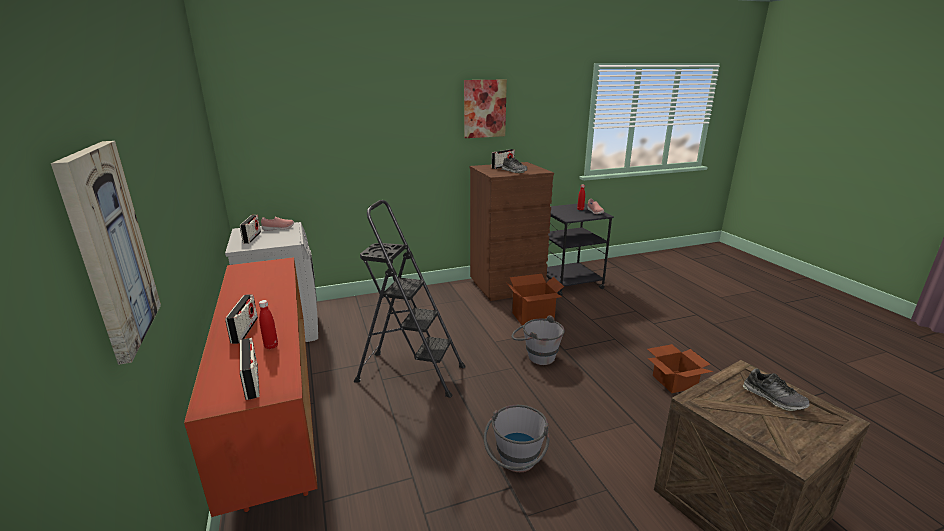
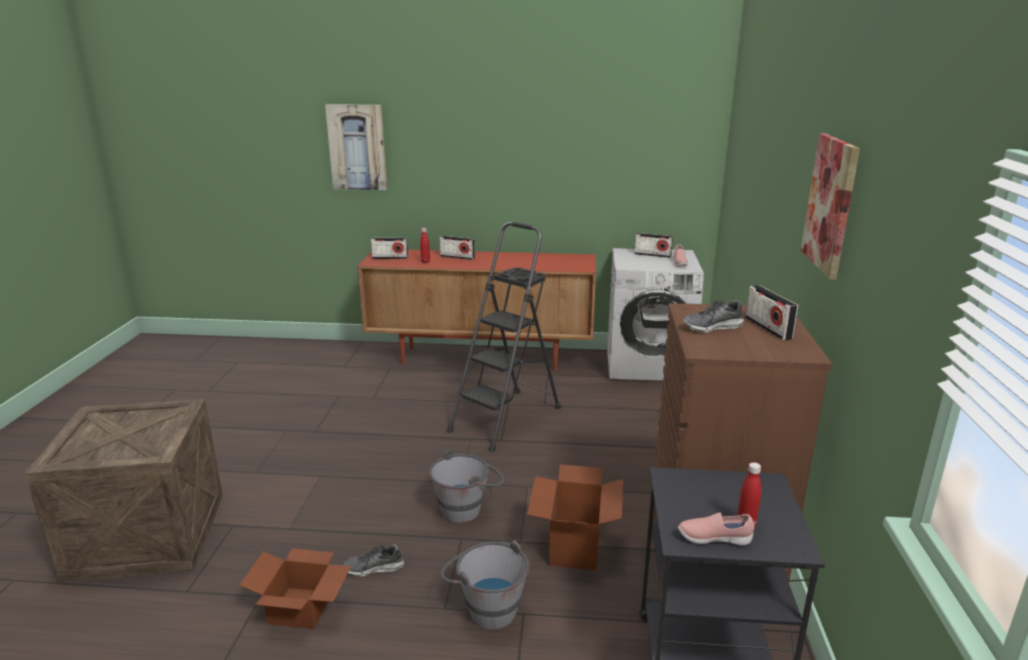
camera: 115 degrees right, 0 degrees up
(516, 464) = (331, 440): grey bucket -> grey bucket (485, 606)
(773, 398) = (120, 445): shoe -> shoe (374, 568)

